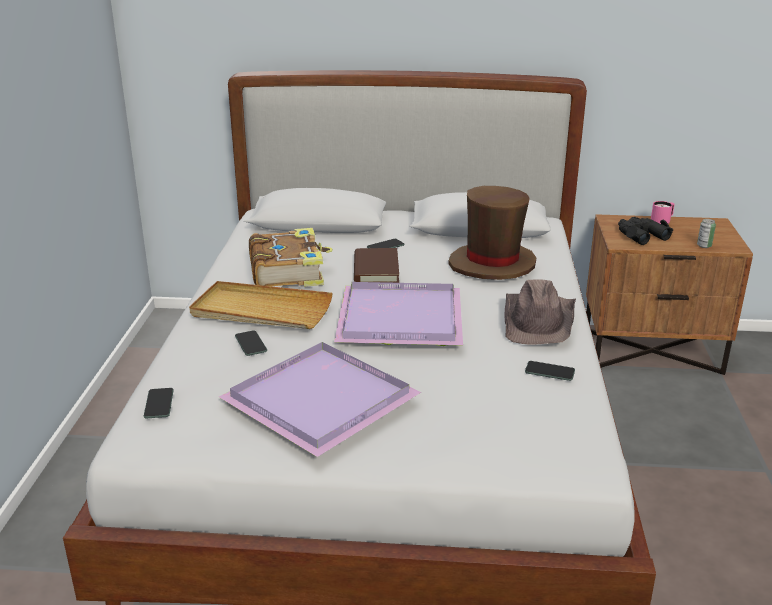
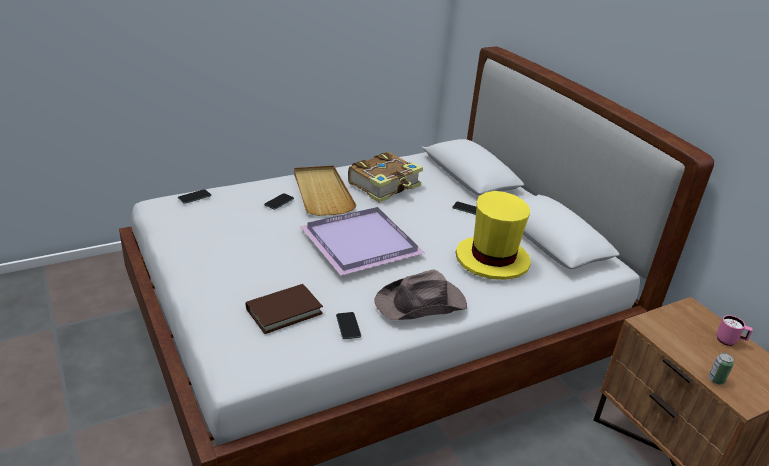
camera: 55 degrees right, 5 degrees up
(320, 398) = (234, 242): purple tray -> none
(376, 270) = (424, 215): brown book -> brown book (284, 311)
(492, 264) = (491, 260): brown hat -> yellow hat
(640, 235) = (681, 333): black binoculars -> none

